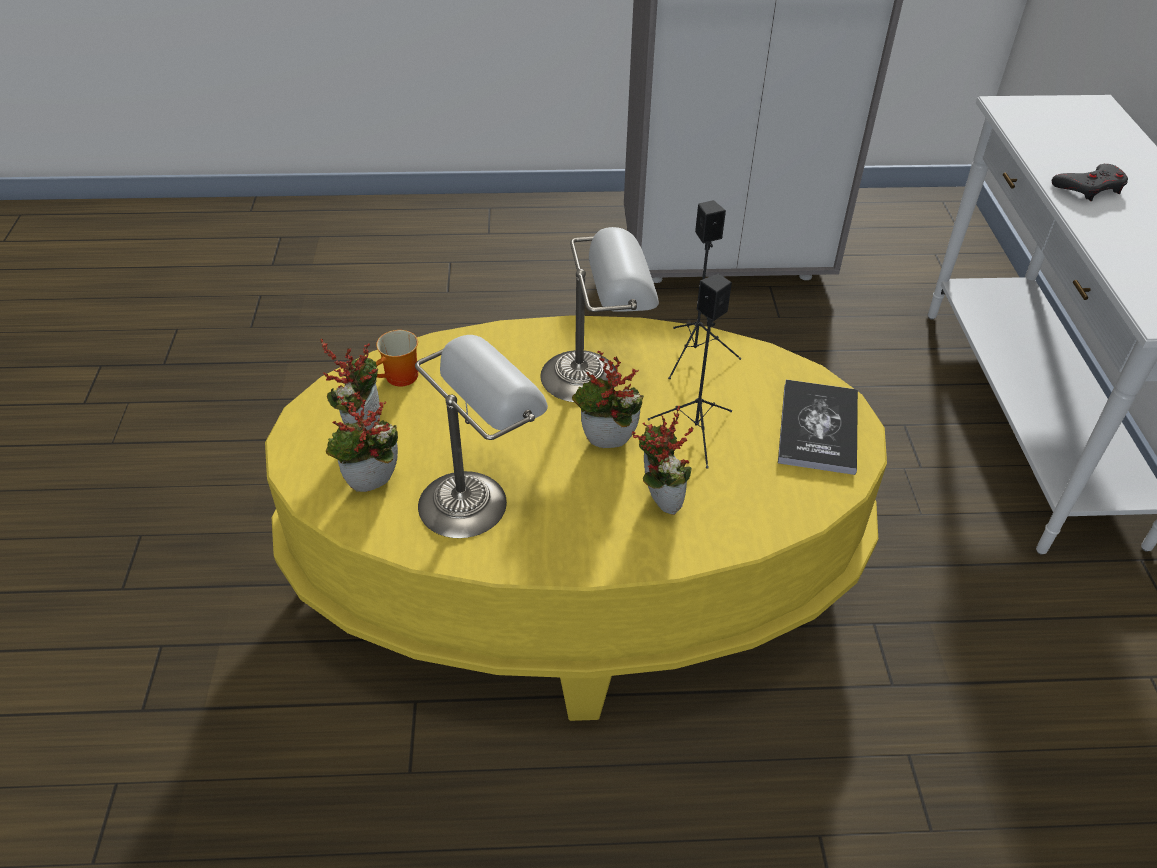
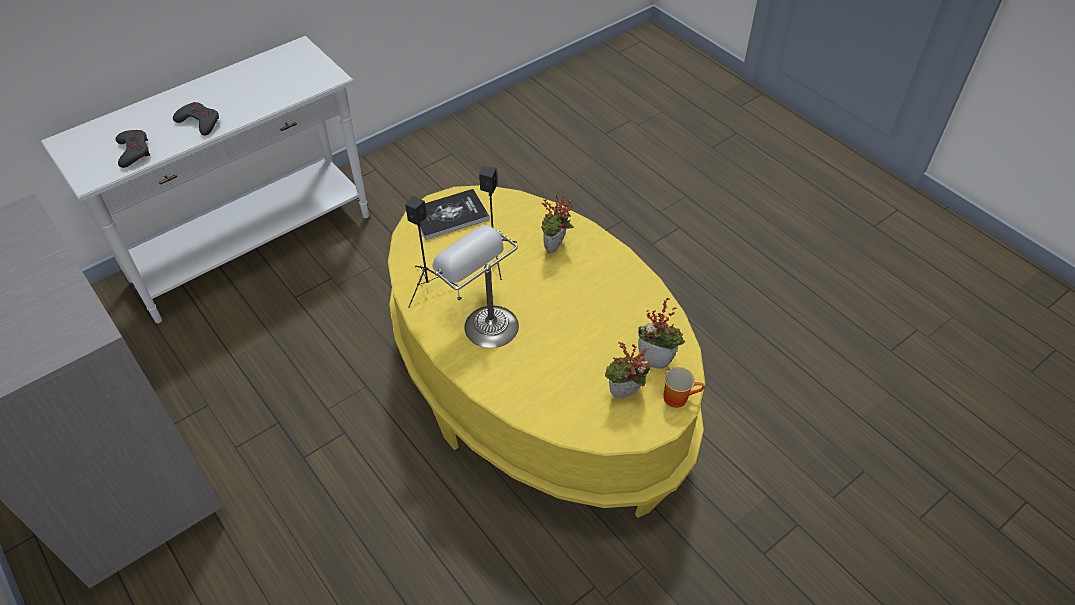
camera: 125 degrees left, 5 degrees up
(400, 379) = (570, 408): mug -> mug (678, 396)
(477, 493) = (617, 316): white table lamp -> none
(606, 446) = (537, 285): potted plant -> none
(1048, 137) = (134, 151): none -> grey game controller

